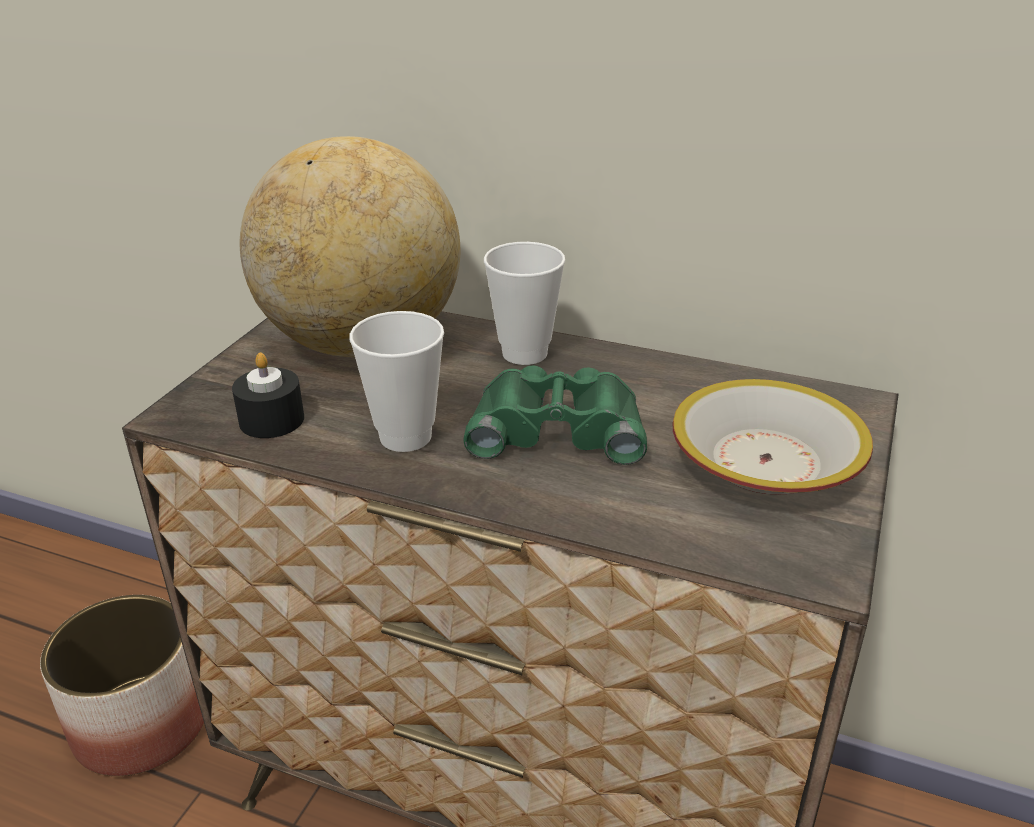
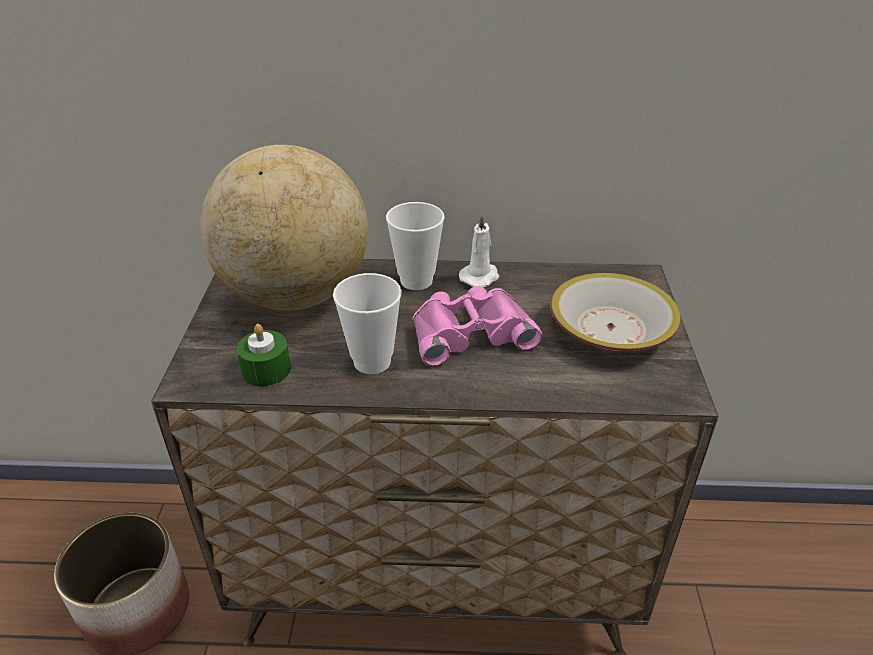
camera: 20 degrees left, 5 degrees up
(271, 420) = (266, 370): black candle -> green candle
(557, 427) = (470, 332): green binoculars -> pink binoculars
(615, 363) = (480, 277): none -> white candle

